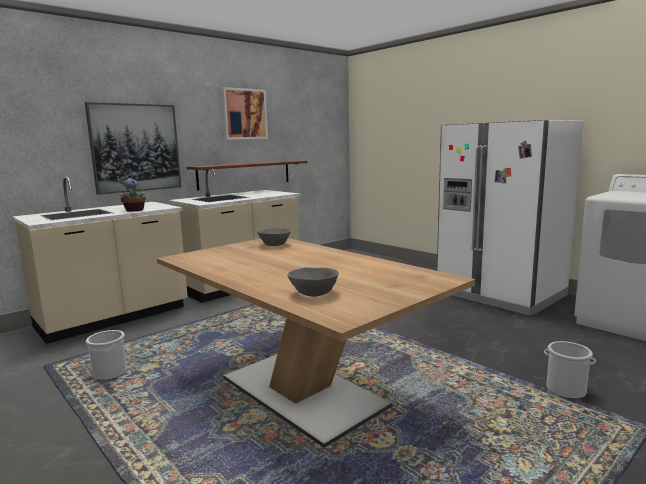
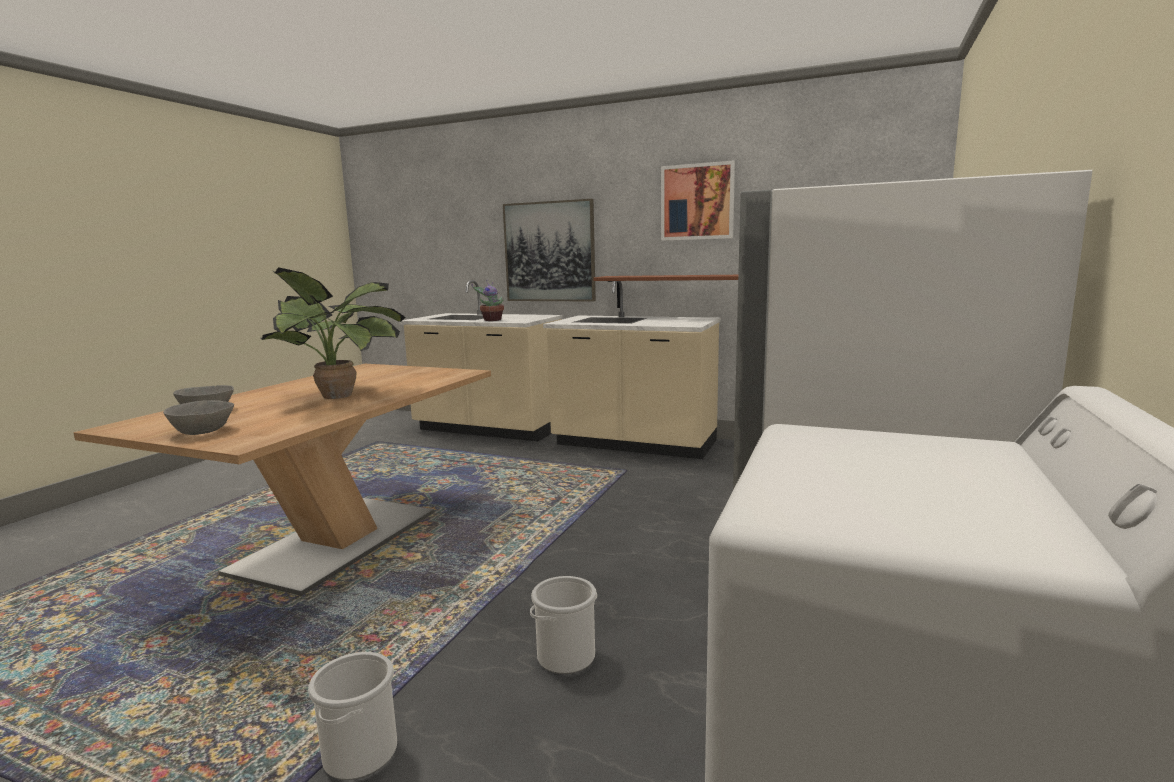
camera: 65 degrees right, 0 degrees up
(110, 373) = (368, 462): bucket -> bucket (566, 657)
(275, 244) = (433, 376): grey bowl -> grey bowl (202, 432)
(311, 262) = (343, 395): none -> potted plant

